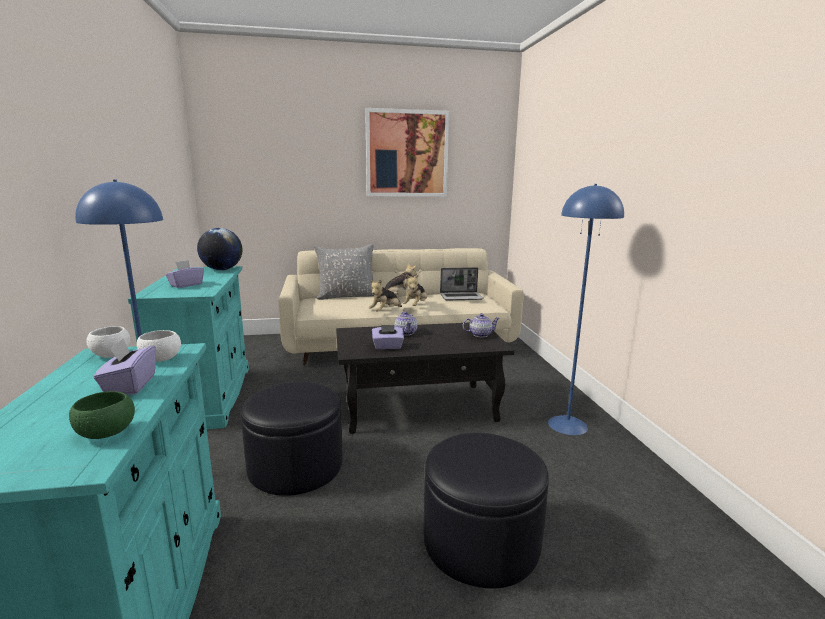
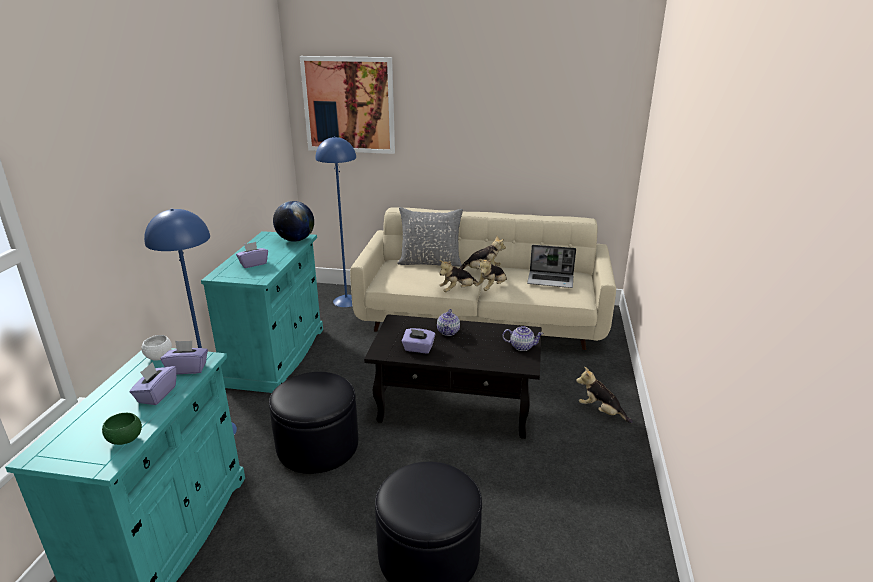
camera: 20 degrees right, 10 degrees up
(161, 359) = (188, 368): white bowl -> purple tissue box
(407, 154) = (511, 106): picture -> picture (349, 105)
(545, 392) = (601, 412): none -> plush toy
(568, 425) = (594, 458): blue floor lamp -> blue floor lamp (346, 301)

